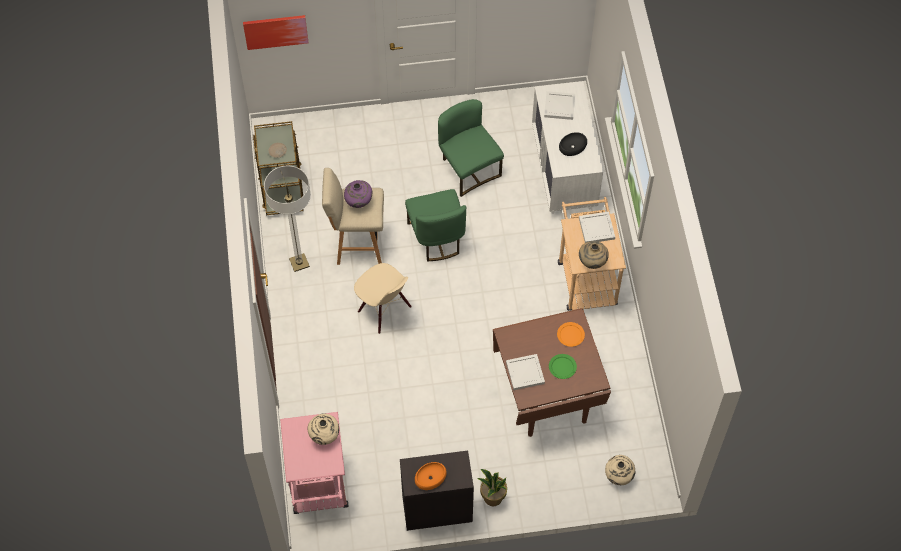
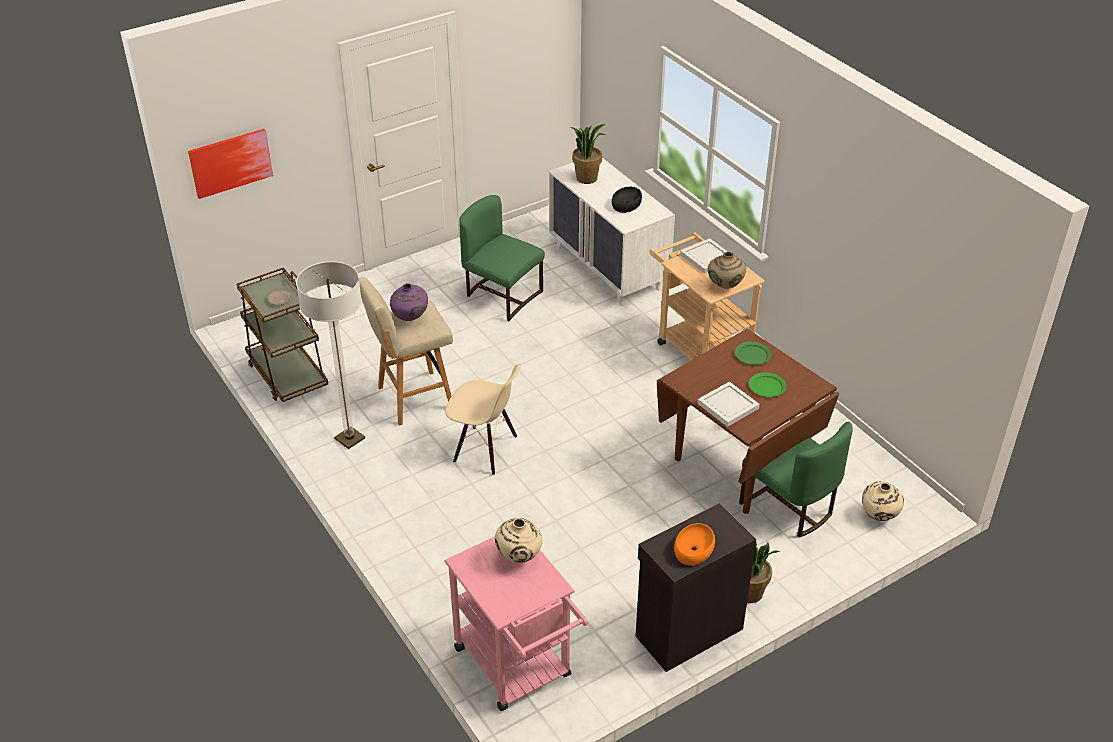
camera: 25 degrees left, 20 degrees down
(436, 238) = (505, 364): green chair -> green chair (789, 507)
(559, 106) = (587, 178): white tray -> potted plant
(570, 335) = (752, 354): orange plate -> green plate

